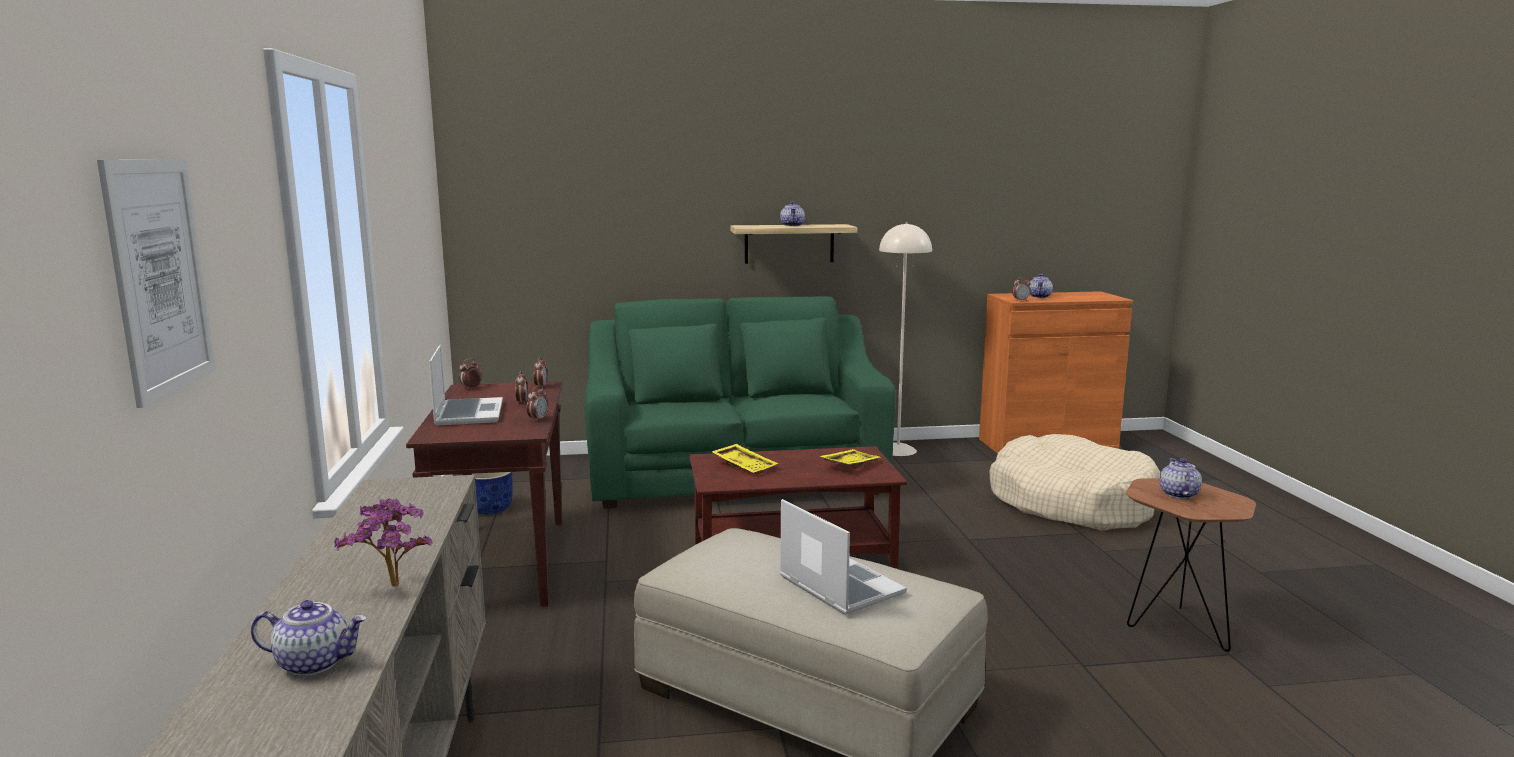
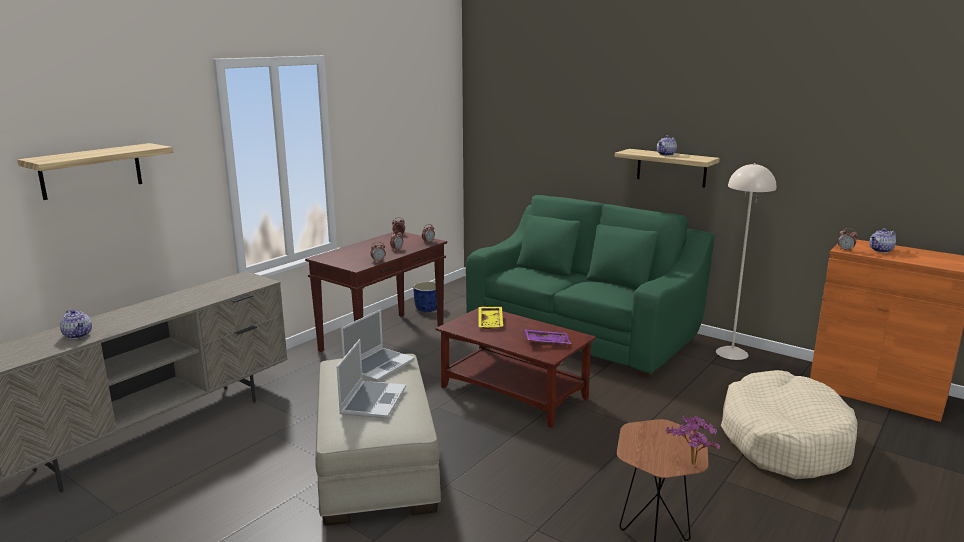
camera: 45 degrees right, 5 degrees up
(160, 276) = (91, 171): picture -> shelf
(392, 589) = (147, 319): potted plant -> potted plant (691, 465)
(468, 413) = (362, 249): laptop -> laptop (379, 365)
(849, 465) = (547, 342): yellow tray -> purple tray
(1178, 494) = (659, 440): teapot -> none

